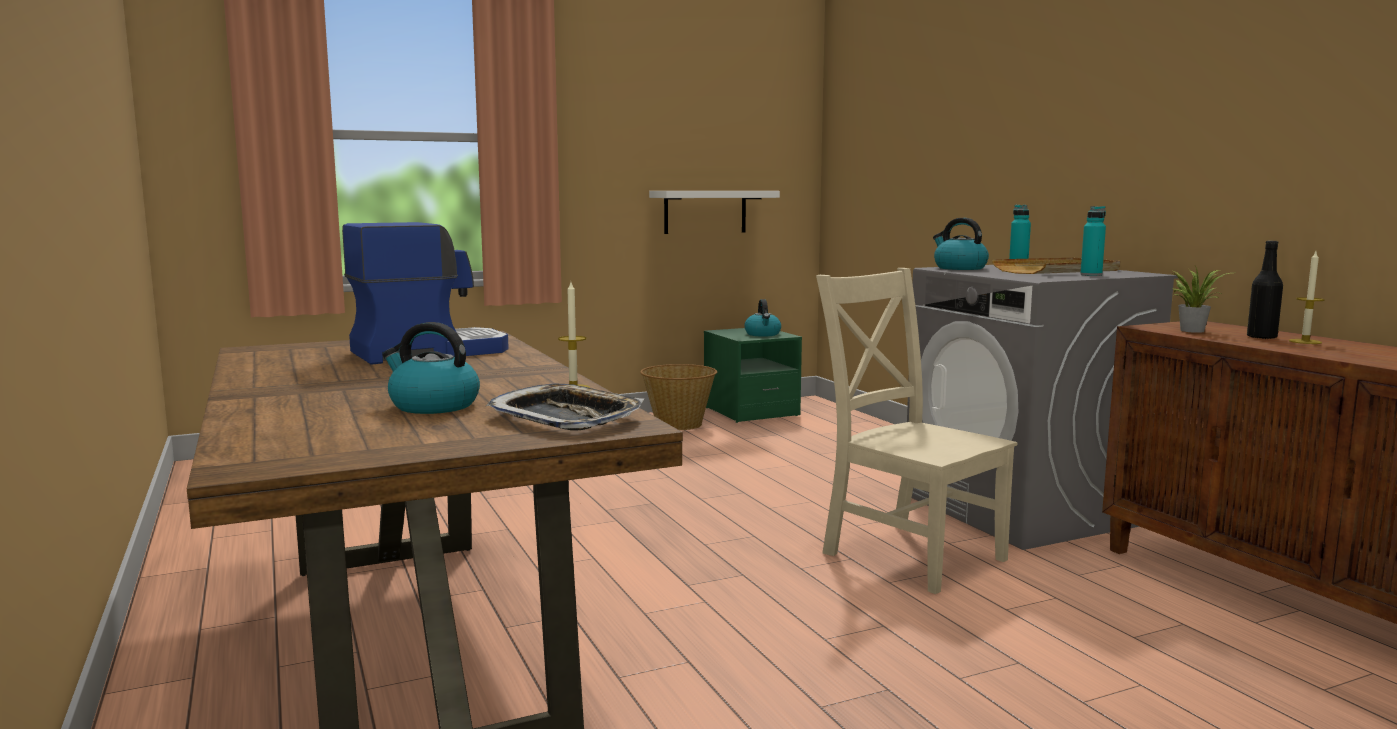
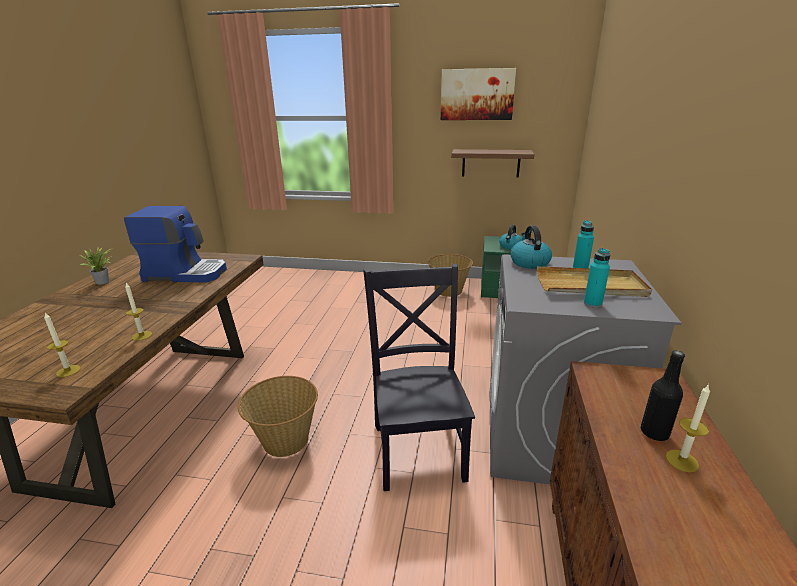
camera: 35 degrees right, 15 degrees up
(433, 406) = (66, 336): kettle -> none
(566, 418) = (68, 371): tray -> candle
(679, 108) = (477, 94): none -> picture
(705, 212) = (491, 163): white shelf -> brown shelf
(724, 598) = (285, 440): none -> basket
(908, 554) = (418, 448): beige chair -> black chair
(1192, 330) = (617, 392): potted plant -> potted plant (104, 281)

